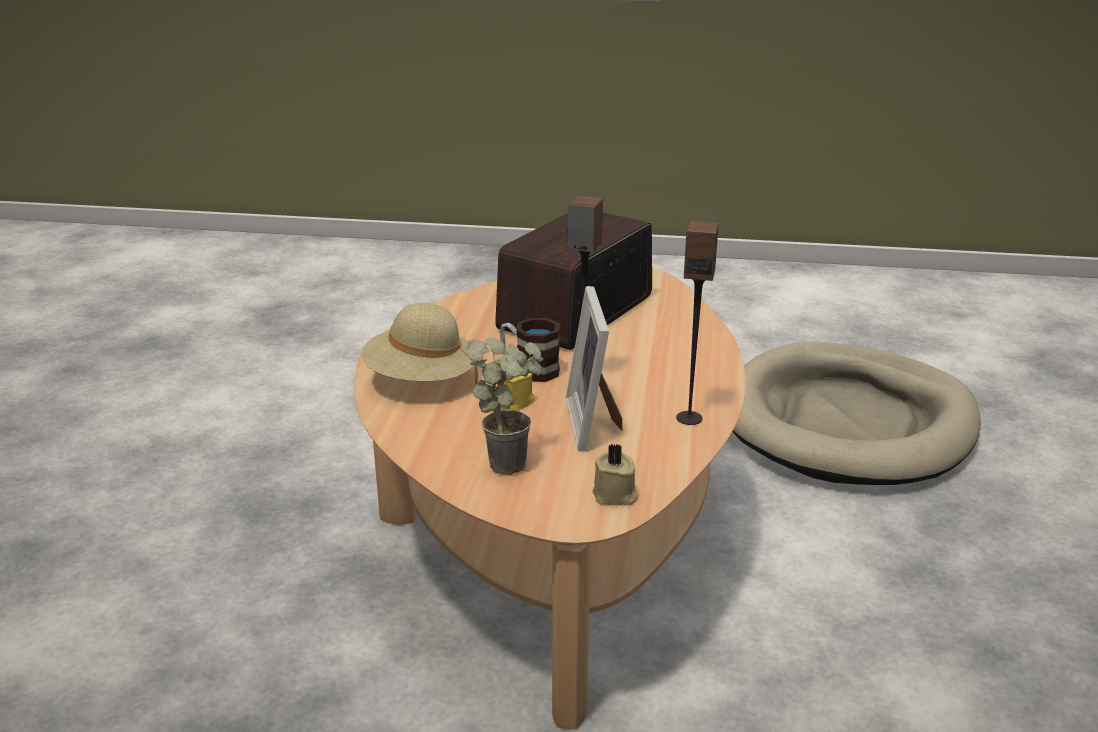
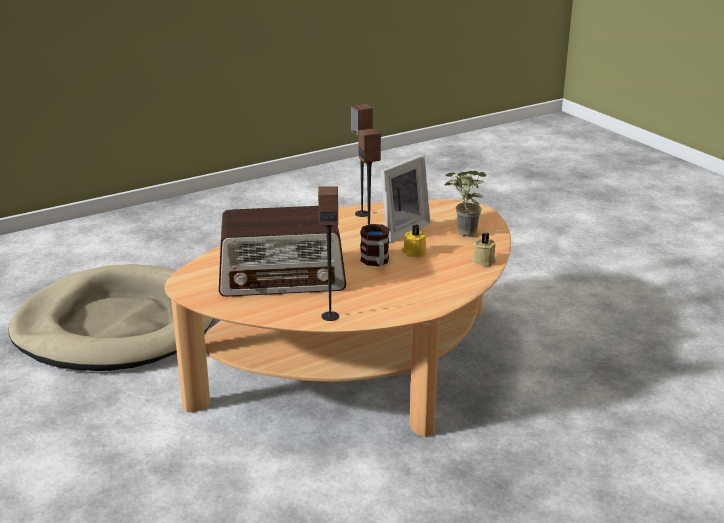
camera: 130 degrees left, 0 degrees up
(421, 380) = (435, 284): beige hat -> none
(460, 307) = (330, 316): none -> speaker
(615, 496) = (447, 208): beige candle -> beige candle (484, 260)

